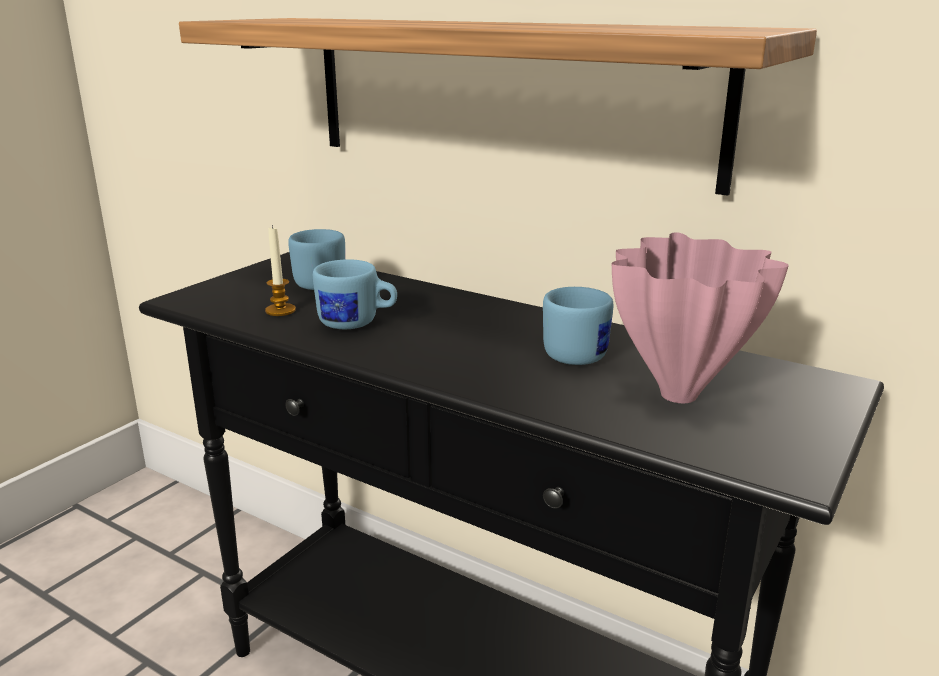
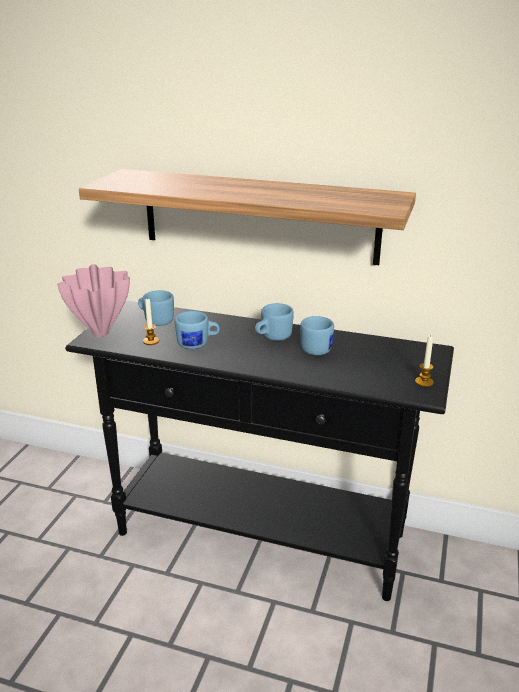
camera: 15 degrees left, 5 degrees up
(501, 327) = (272, 337): none -> blue mug
(679, 396) = (371, 365): pink vase -> pink vase (100, 334)
(793, 444) = (424, 382): none -> candle

